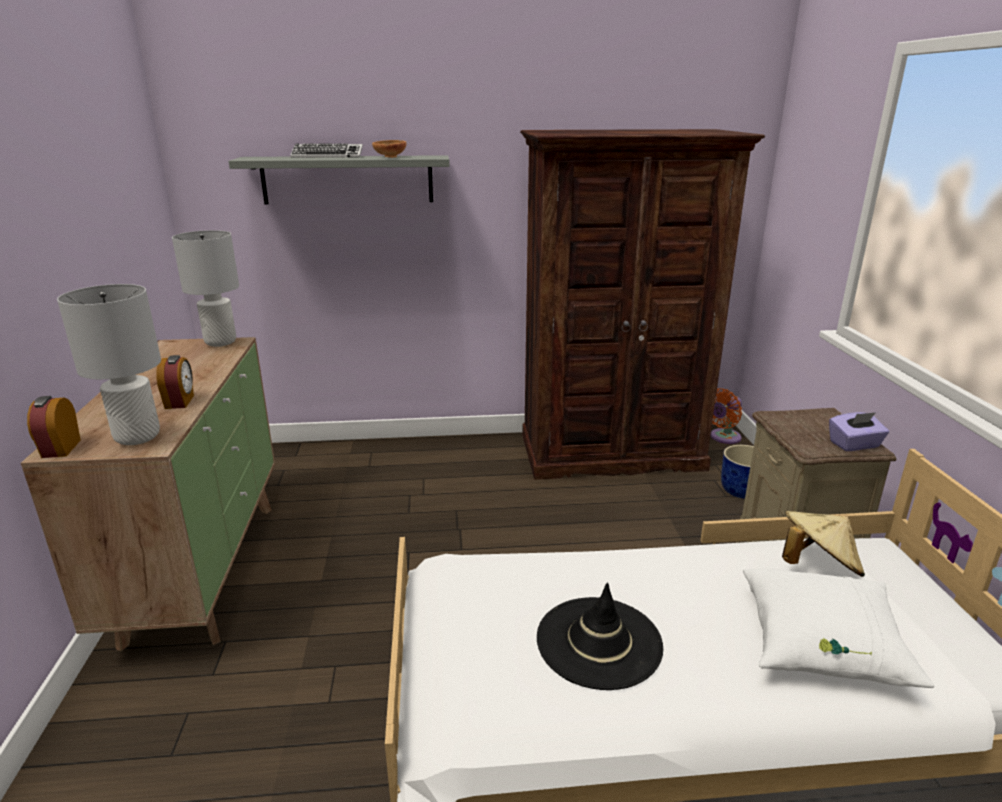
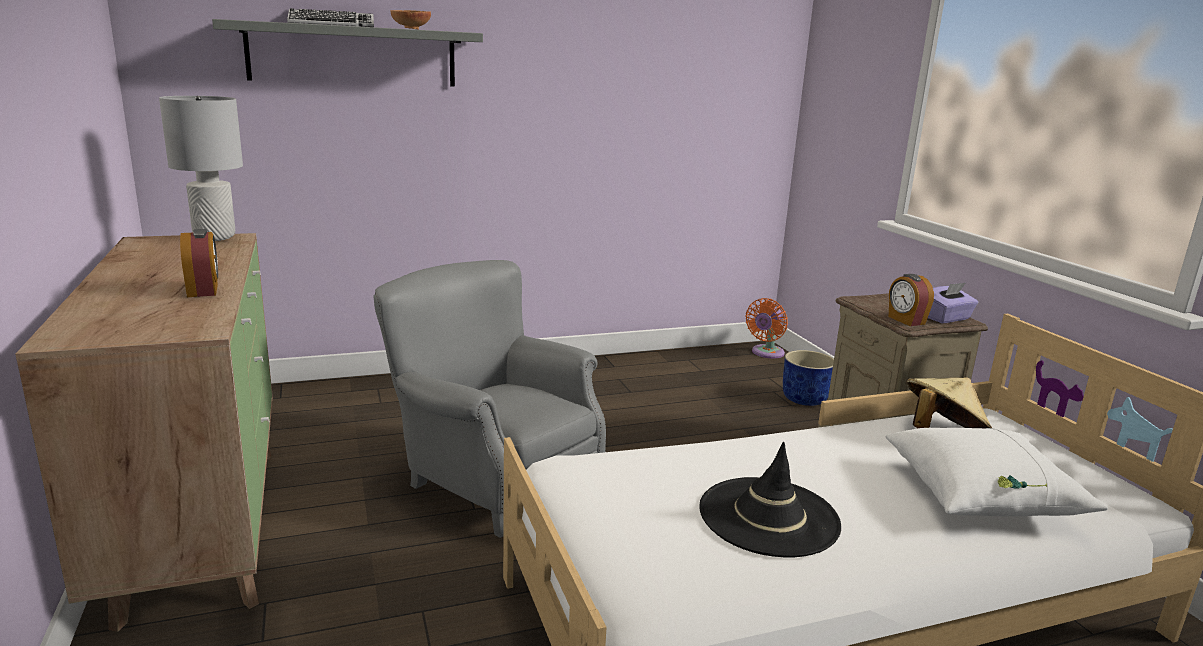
camera: 15 degrees left, 5 degrees down
(60, 449) = (66, 338): alarm clock -> alarm clock (906, 320)
(139, 439) = (174, 325): grey table lamp -> none
(433, 547) = (494, 478): none -> grey armchair
(611, 452) = (656, 373): brown wardrobe -> none

